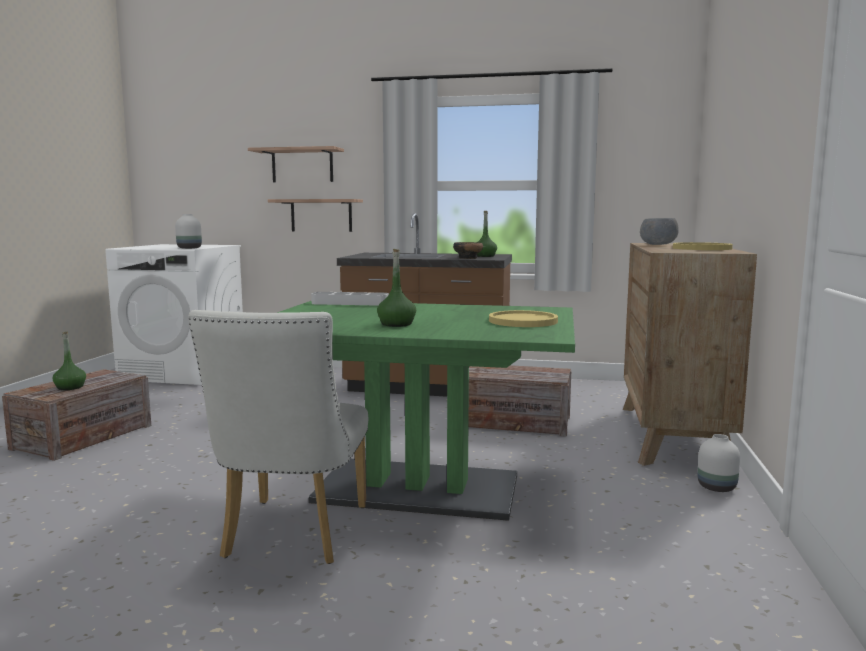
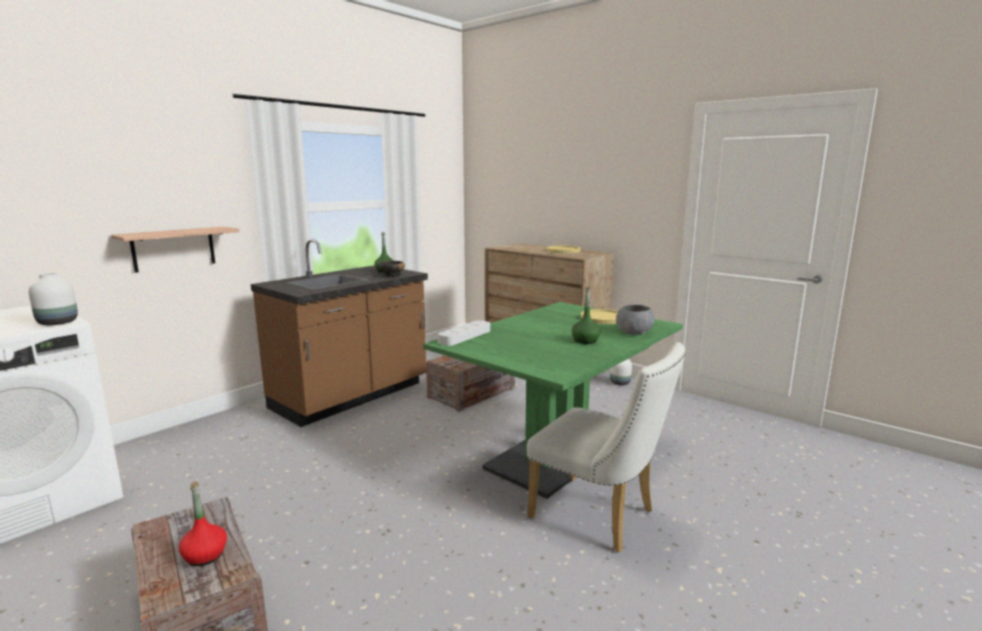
camera: 60 degrees left, 5 degrees up
(70, 387) = (205, 556): green bottle -> red bottle
(302, 165) = (140, 190): shelf -> none
(657, 244) = (516, 248): grey bowl -> grey bowl (633, 333)

